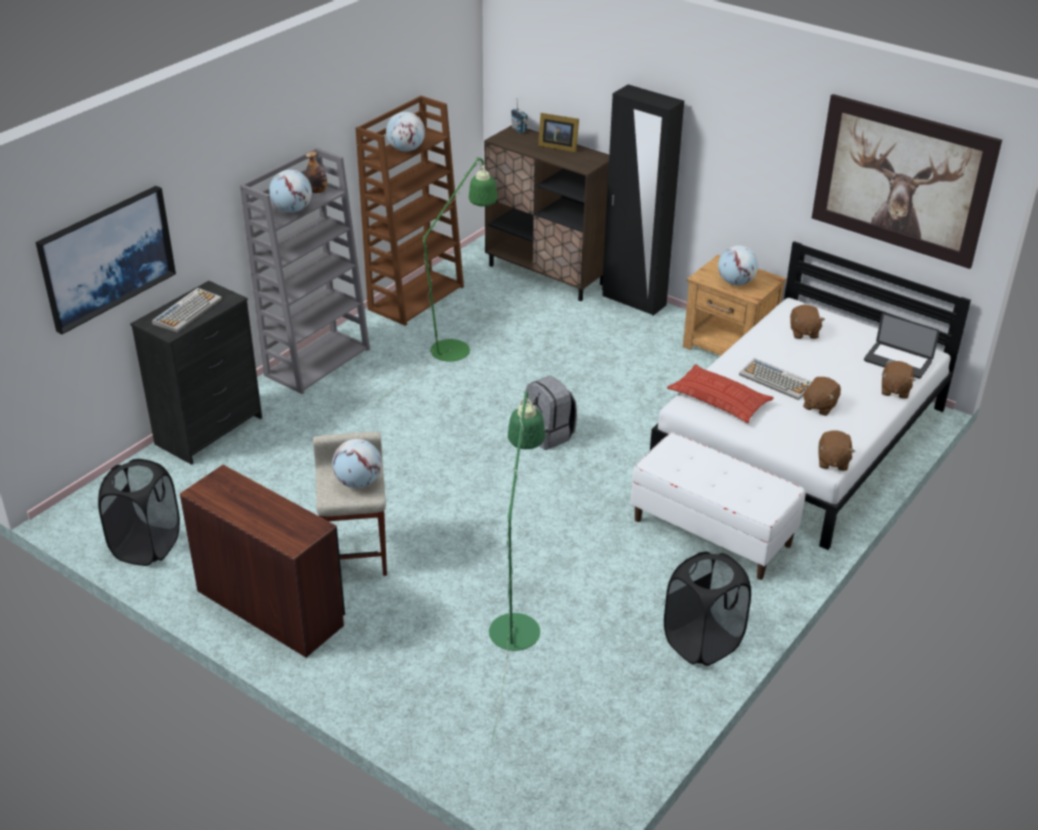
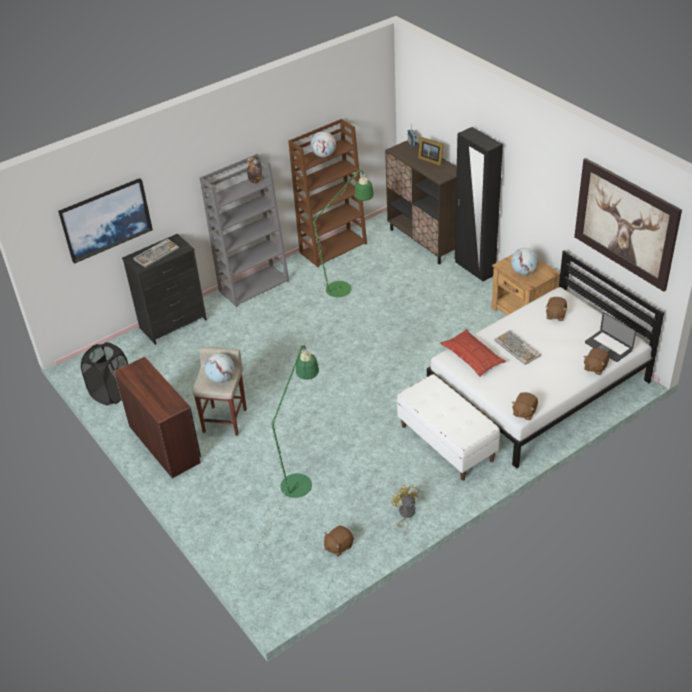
camera: 20 degrees right, 5 degrees up
(292, 210) = (234, 194): globe -> none
(549, 434) = (375, 358): grey backpack -> none
(702, 643) = (405, 514): black laundry basket -> yellow fan
(819, 406) = (536, 371): brown plush toy -> brown plush toy (338, 546)

